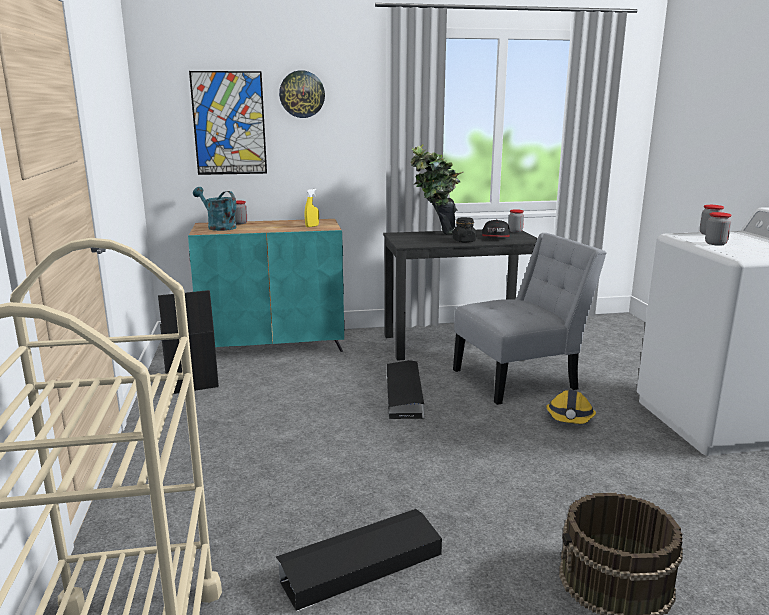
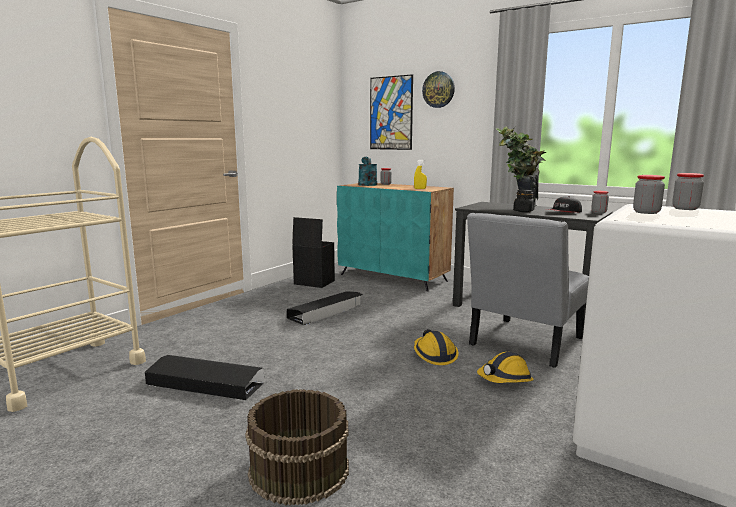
camera: 45 degrees right, 5 degrees down
(404, 395) = (412, 324): black storage box -> black storage box (326, 312)
(484, 419) = (434, 354): none -> hard hat
(520, 379) = (523, 344): grey chair -> grey chair turned 105 degrees clockwise

